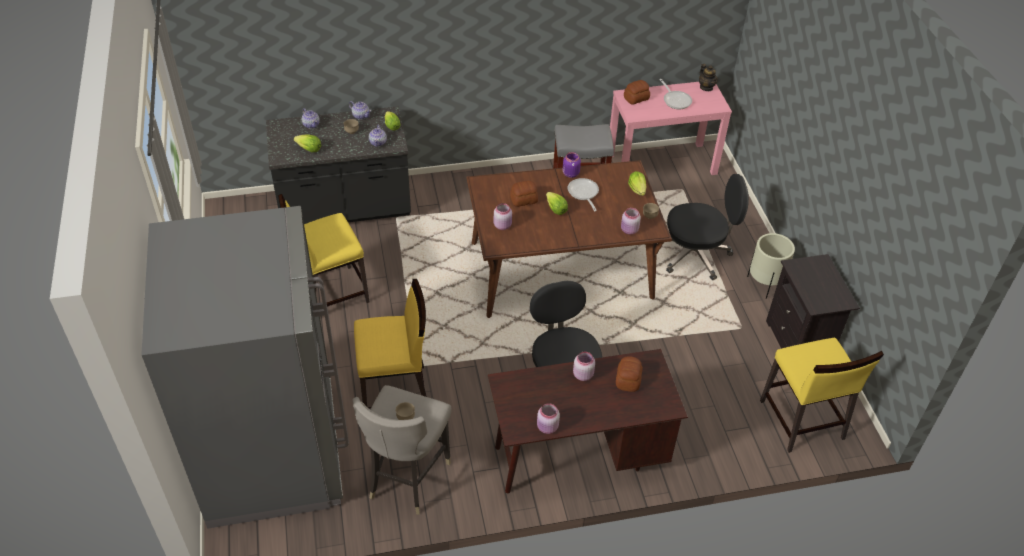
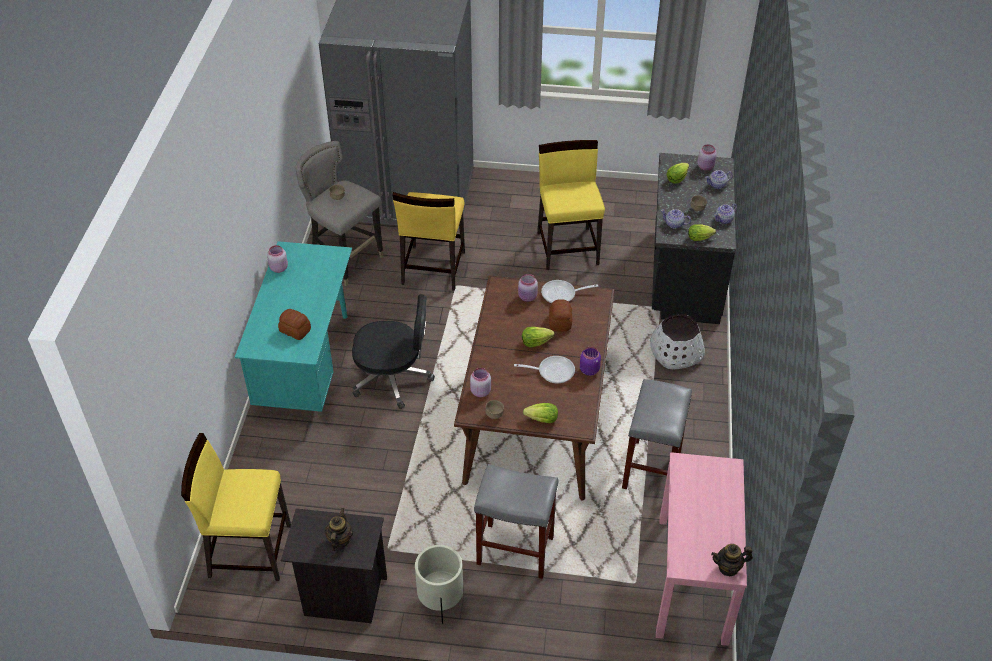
camera: 110 degrees right, 0 degrees up
(447, 200) = (676, 352): none -> white planter
(578, 457) = (306, 365): brown desk -> turquoise desk
(583, 374) = (317, 303): pink jar -> pink jar (706, 167)
(636, 98) = (719, 478): bread -> none
(676, 100) = (706, 520): frying pan -> frying pan (561, 294)
(695, 255) = (514, 550): black office chair -> grey stool
(818, 279) = (339, 540): none -> teapot

